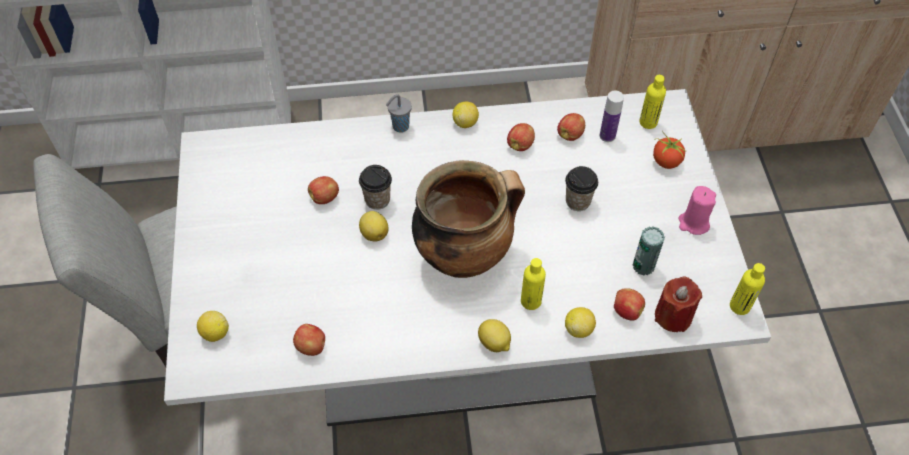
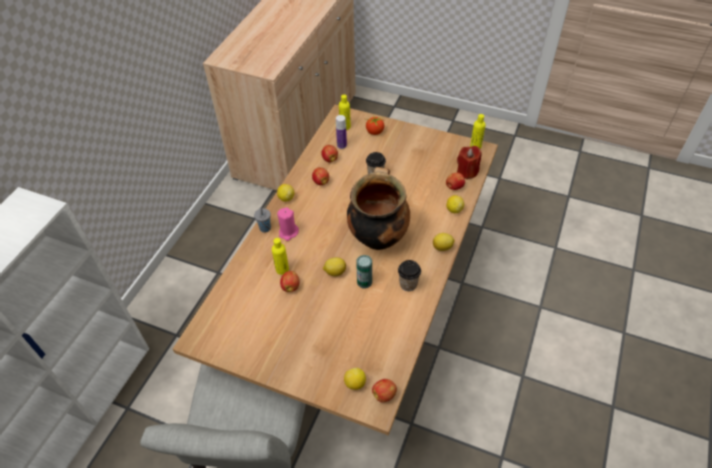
camera: 60 degrees left, 5 degrees down
(312, 347) = (396, 334): apple -> apple (384, 394)
(377, 200) = (311, 261): cup -> cup (408, 284)
(454, 346) = (358, 321): white dining table -> brown dining table
(531, 301) = (425, 221): yellow bottle -> yellow bottle (282, 269)
(643, 265) = (432, 169): can -> can (364, 282)
(693, 223) = (418, 140): pink candle -> pink candle (288, 232)

